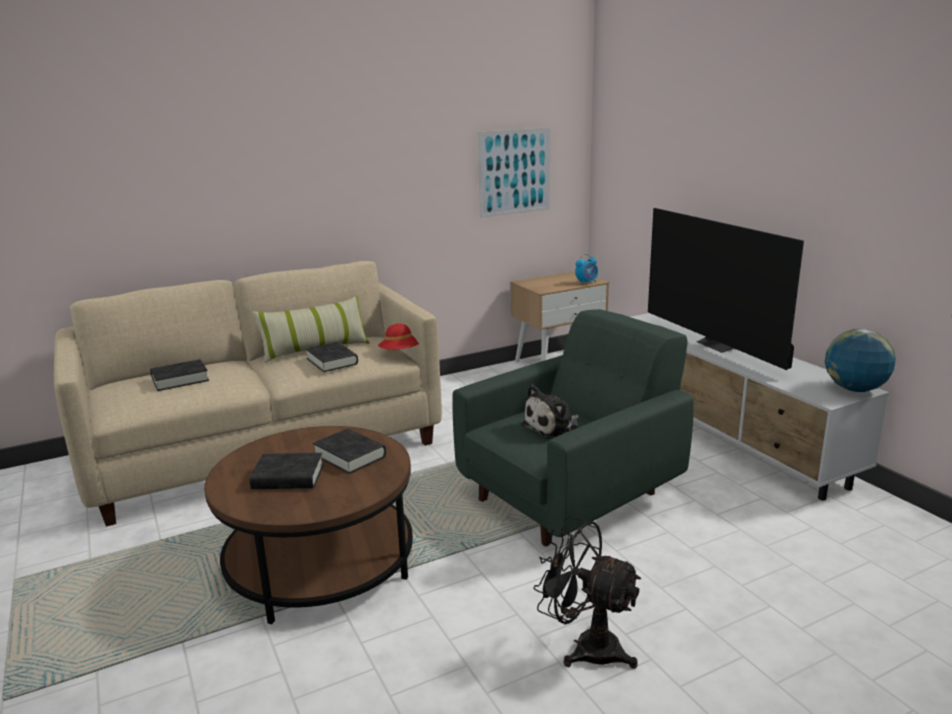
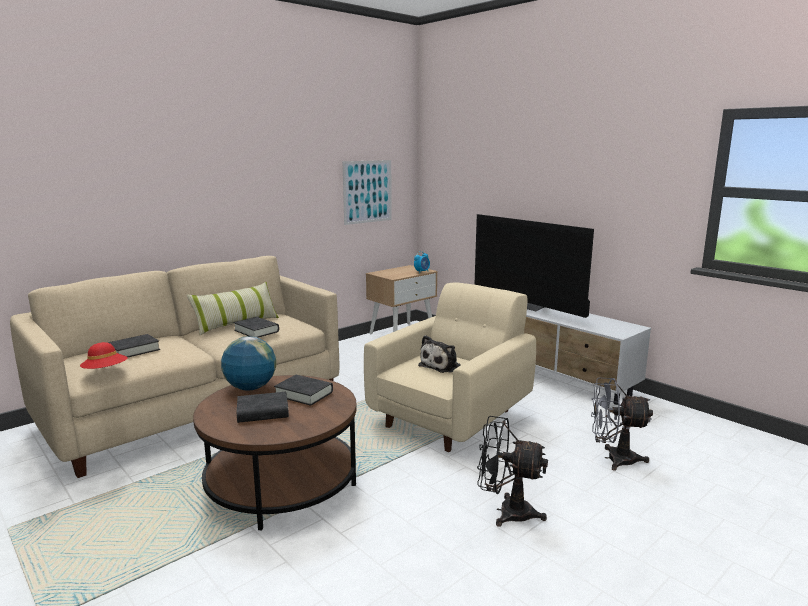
camera: 15 degrees left, 5 degrees down
(401, 353) = (307, 323): red hat -> red hat (105, 371)
(572, 494) = (452, 417): green armchair -> beige armchair
(778, 587) = (613, 459): none -> grey fan
(854, 389) = (630, 327): globe -> globe (250, 388)

